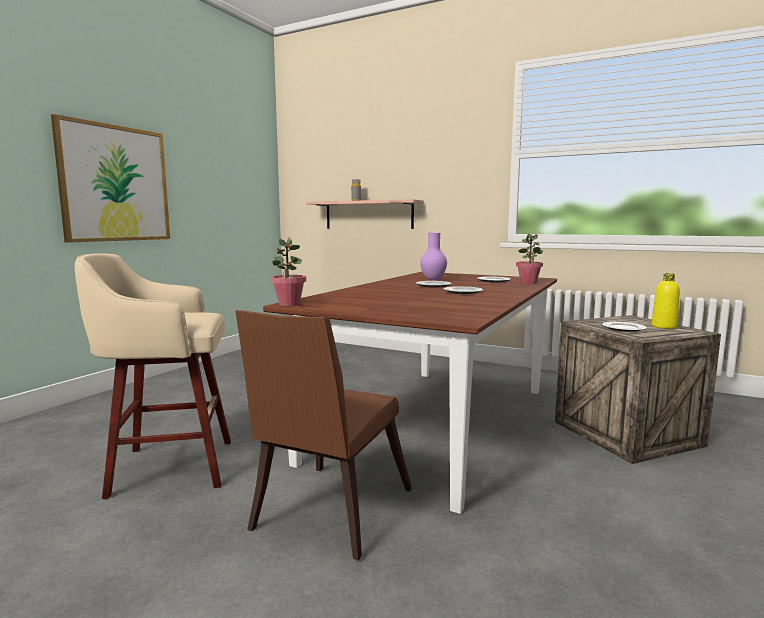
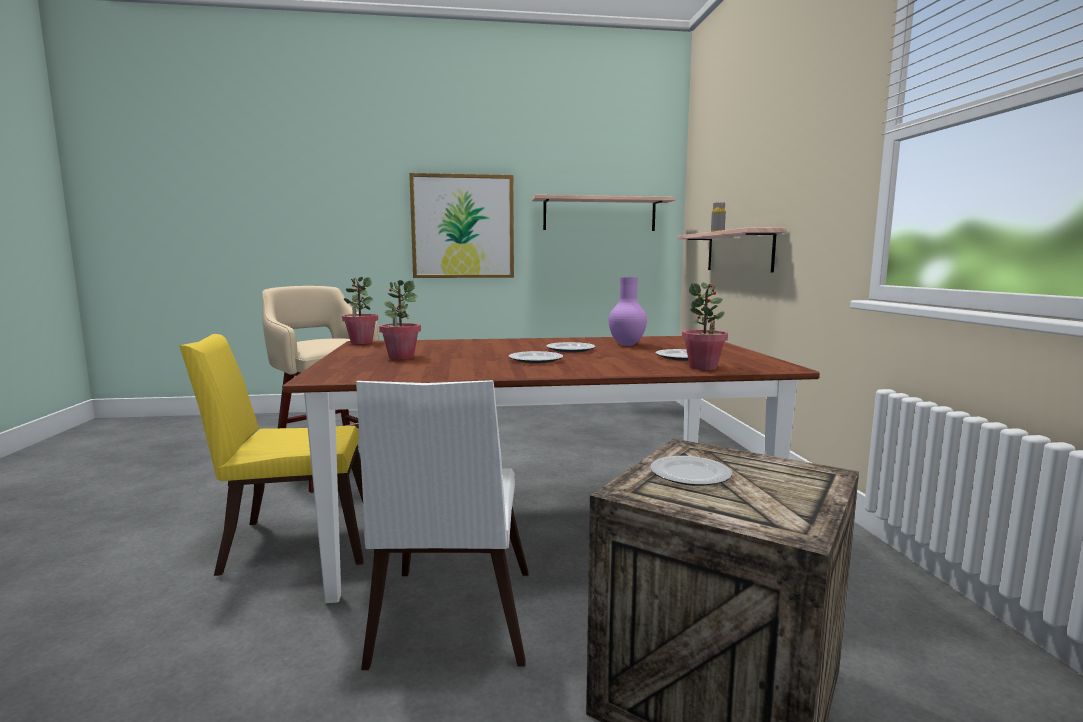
camera: 55 degrees right, 0 degrees up
(228, 180) = (599, 214): none -> shelf
(327, 513) = (291, 542): brown chair -> yellow chair
(398, 304) = (401, 357): none -> potted plant
(526, 476) = (450, 624): none -> white chair
(664, 326) = (785, 501): yellow bottle -> none

